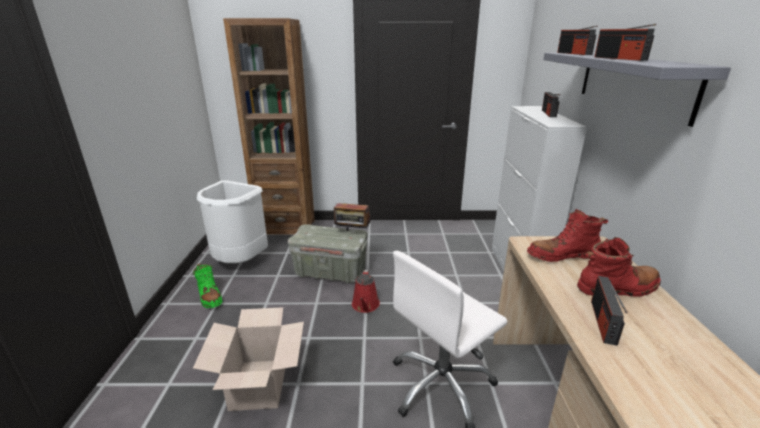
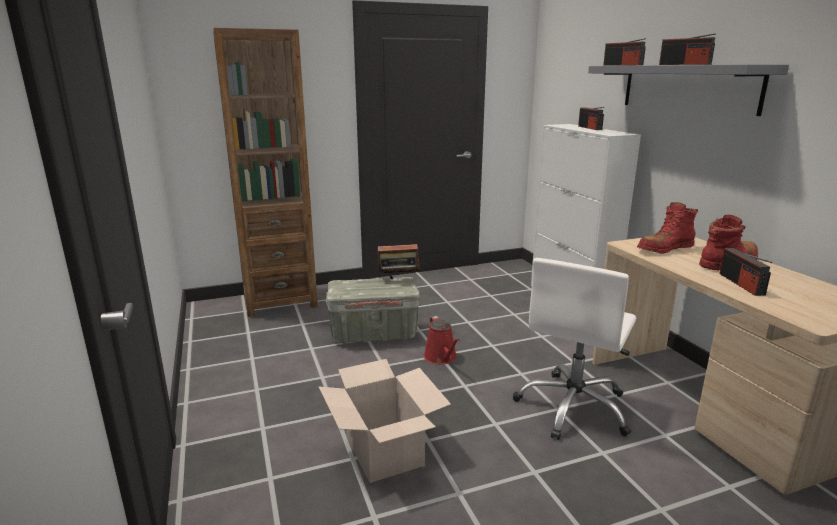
camera: 20 degrees left, 5 degrees down
(209, 297) = (241, 385): green boot -> none
(239, 262) = (248, 343): white trash can -> none

